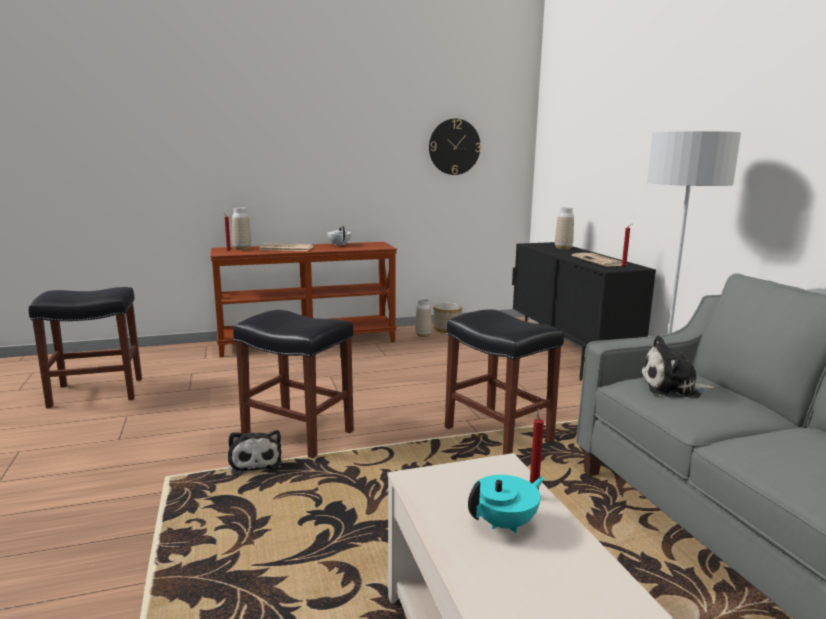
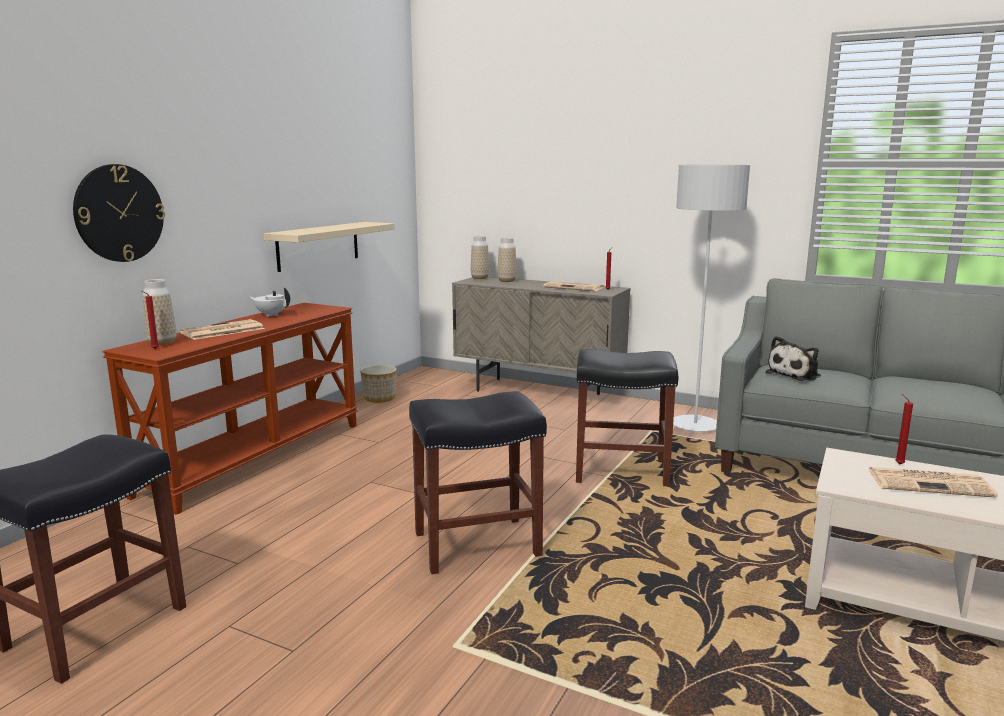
camera: 45 degrees left, 0 degrees up
(255, 462) = (500, 586): plush toy -> none
(408, 200) = (318, 245): none -> beige shelf
(423, 335) = (369, 410): vase -> vase (480, 278)
(454, 147) = (354, 175): wall clock -> wall clock (119, 213)
(505, 523) = (930, 483): turquoise teapot -> newspaper
(569, 358) = (538, 393): black cabinet -> beige cabinet

